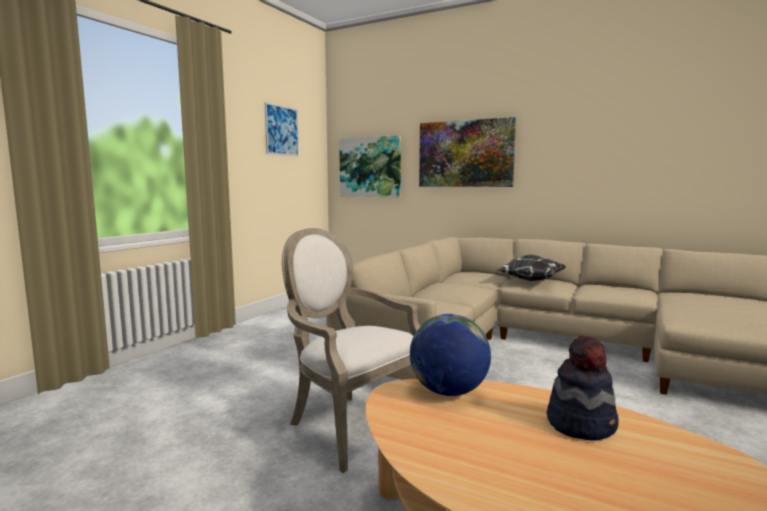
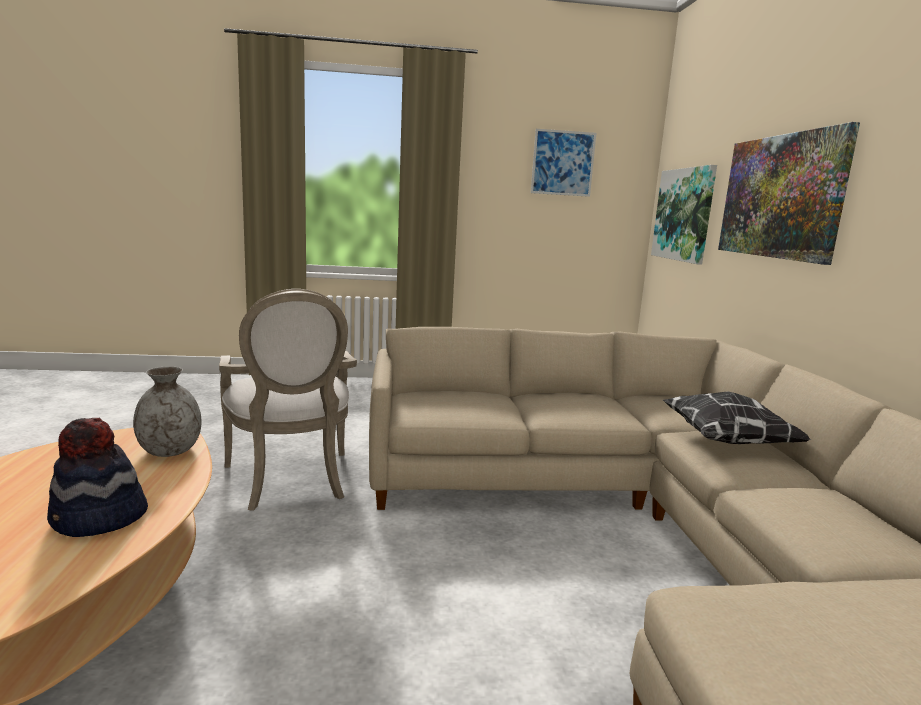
camera: 55 degrees right, 5 degrees up
(350, 424) = (291, 482): armchair -> armchair turned 150 degrees clockwise
(448, 392) = (169, 451): globe -> grey vase

